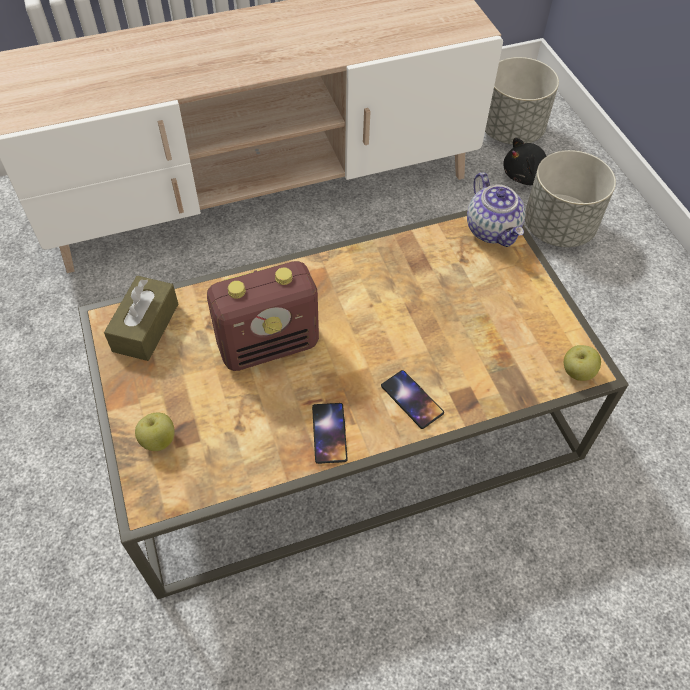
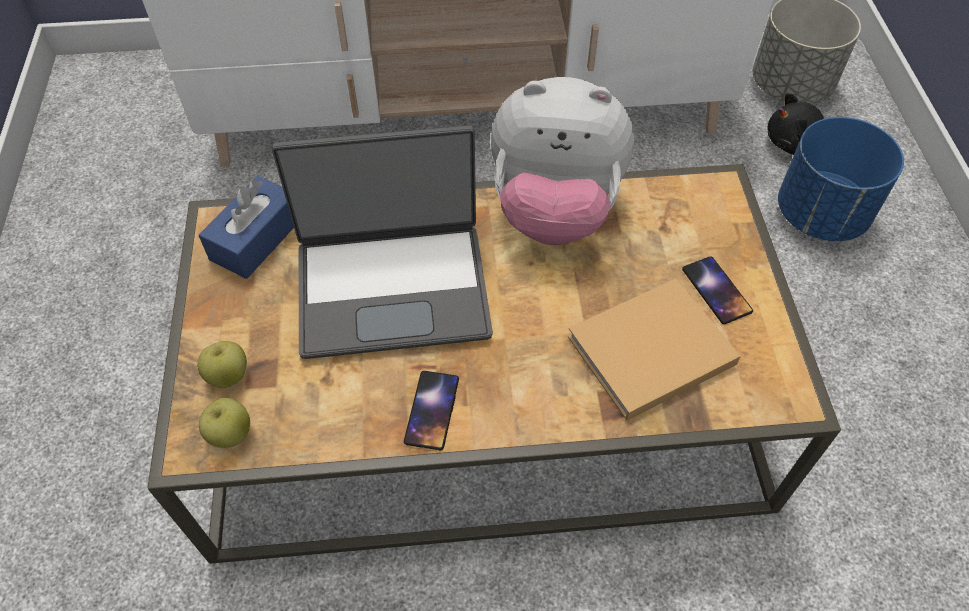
camera: 15 degrees right, 0 degrees up
(146, 327) = (256, 239): brown tissue box -> blue tissue box
(269, 345) = (393, 288): radio -> laptop
(377, 261) = (554, 211): none -> plush toy
(412, 399) = (547, 390): phone -> phone (716, 290)
(477, 356) = (647, 352): none -> beige book
(493, 230) = (713, 198): teapot -> none
(558, 228) = (821, 215): grey planter -> blue planter
(577, 373) = (774, 400): apple -> apple (230, 434)

